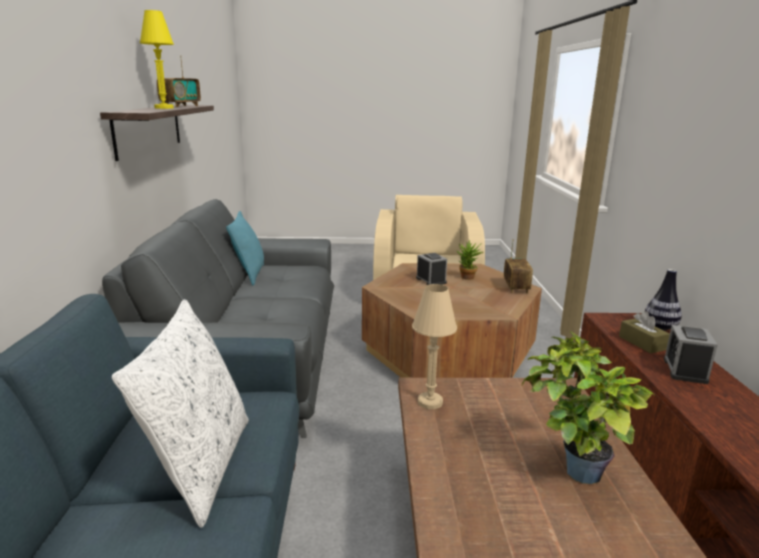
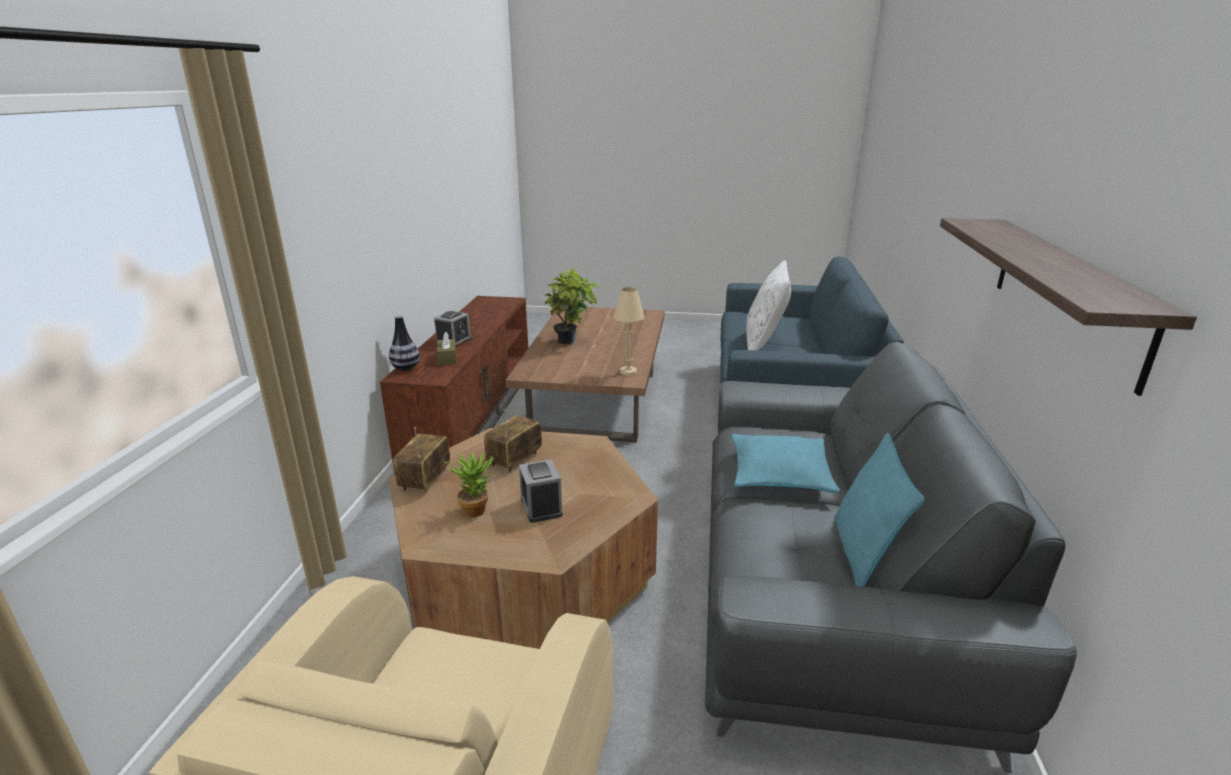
camera: 170 degrees left, 5 degrees up
(164, 108) = (1029, 250): yellow table lamp -> none
(180, 106) = (1087, 279): radio -> radio (515, 460)
(275, 304) = (780, 475): none -> turquoise pillow

